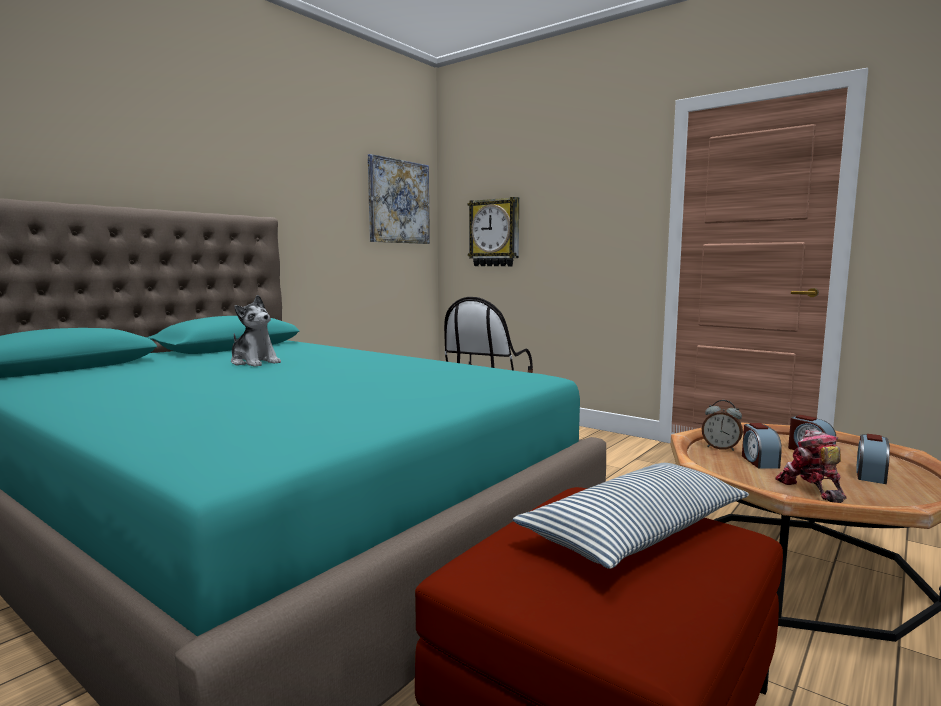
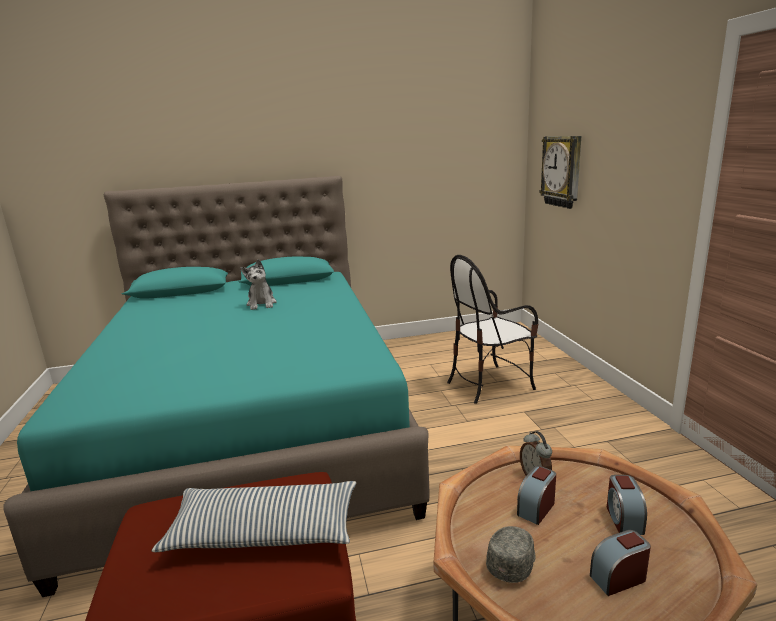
camera: 40 degrees right, 10 degrees up
(398, 202) = (476, 142): picture -> none
(811, 489) = (512, 561): toy robot -> grey cap

